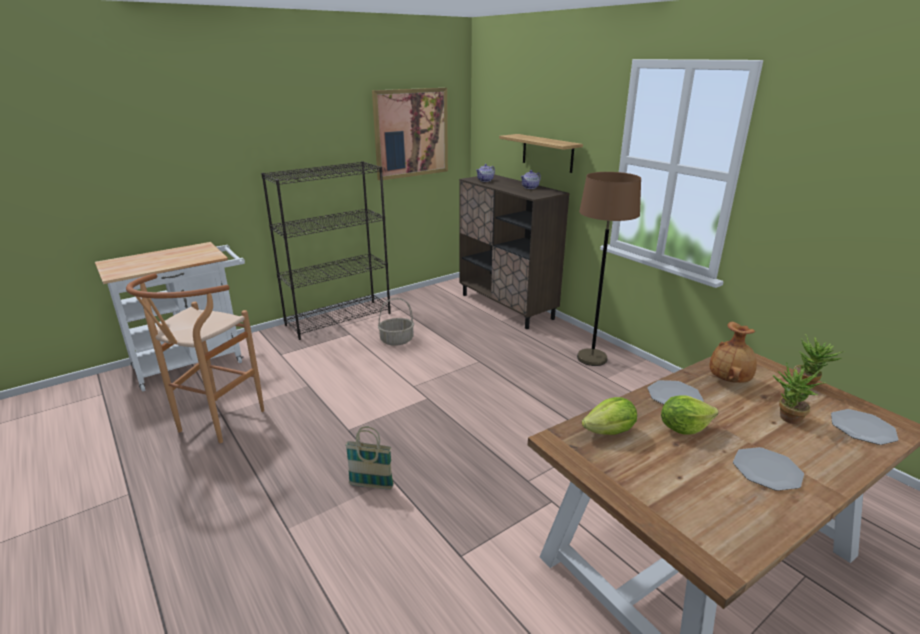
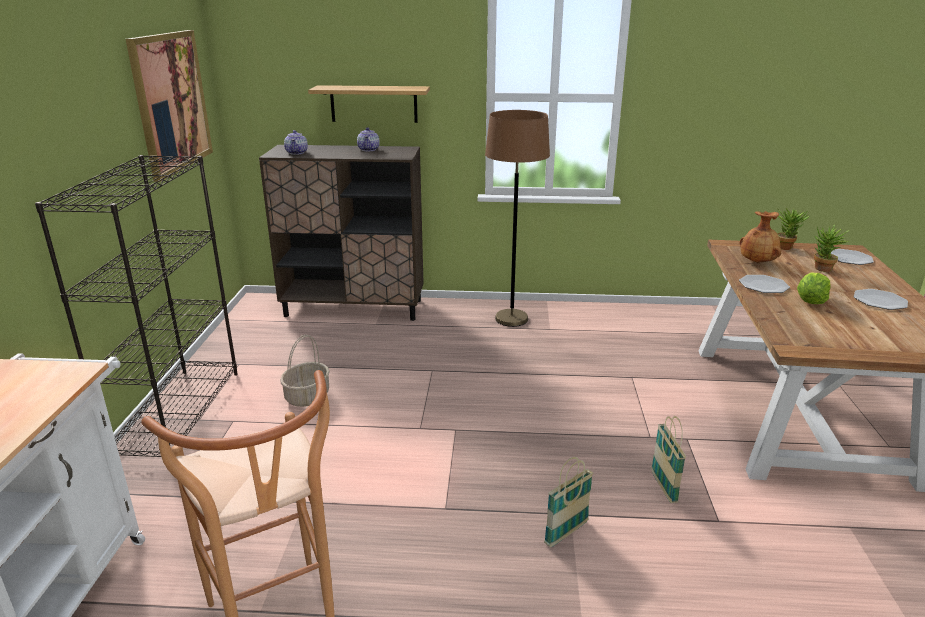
camera: 50 degrees left, 0 degrees up
(471, 511) = (663, 487): none -> basket
(610, 432) = (796, 325): lettuce -> none

